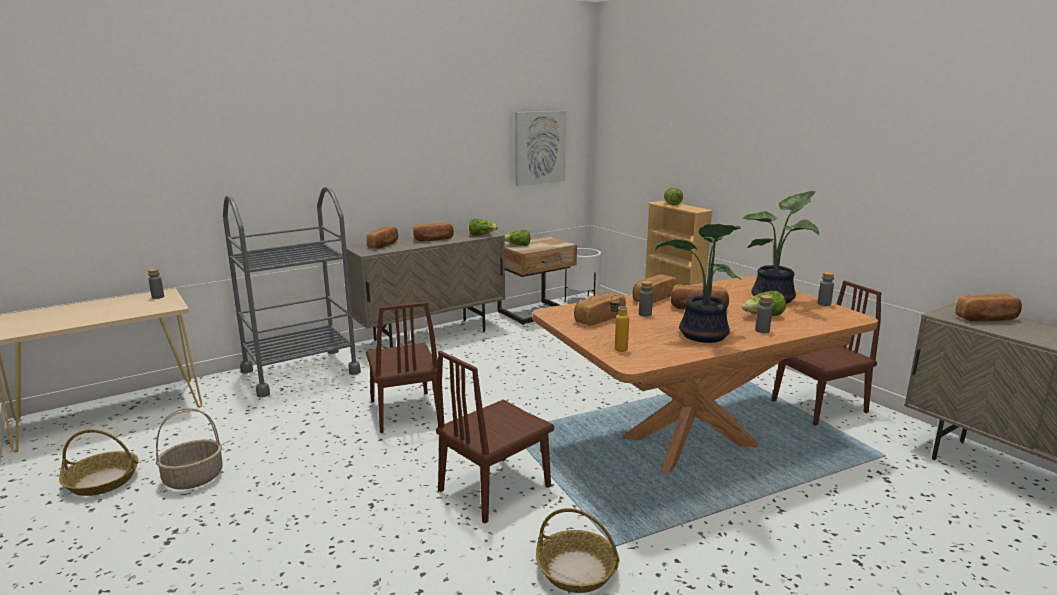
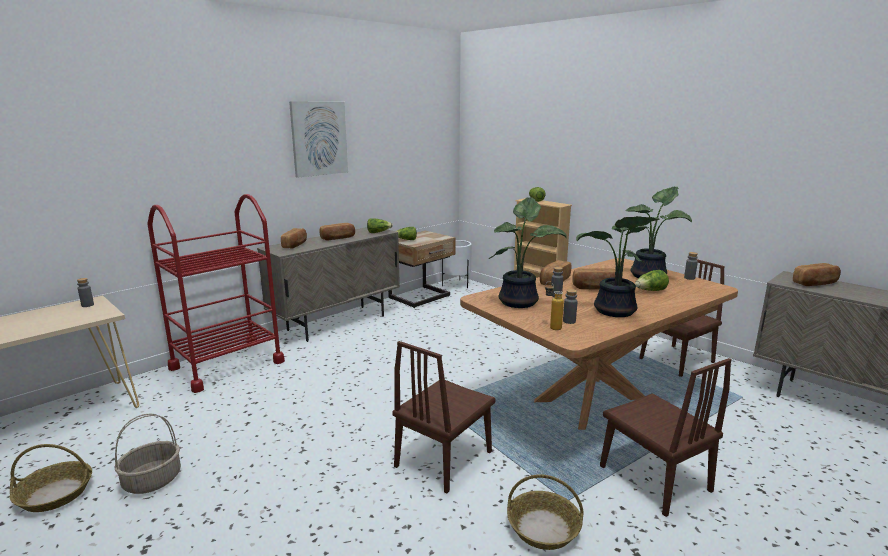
camera: 10 degrees left, 0 degrees up
(300, 372) = (227, 365): grey cart -> red cart
(404, 411) = (337, 394): brown chair -> brown chair (654, 478)
(539, 147) = (418, 156): picture -> picture (319, 138)
(598, 319) = (520, 302): bread -> potted plant
(762, 330) = (657, 303): grey bottle -> grey bottle (569, 321)

